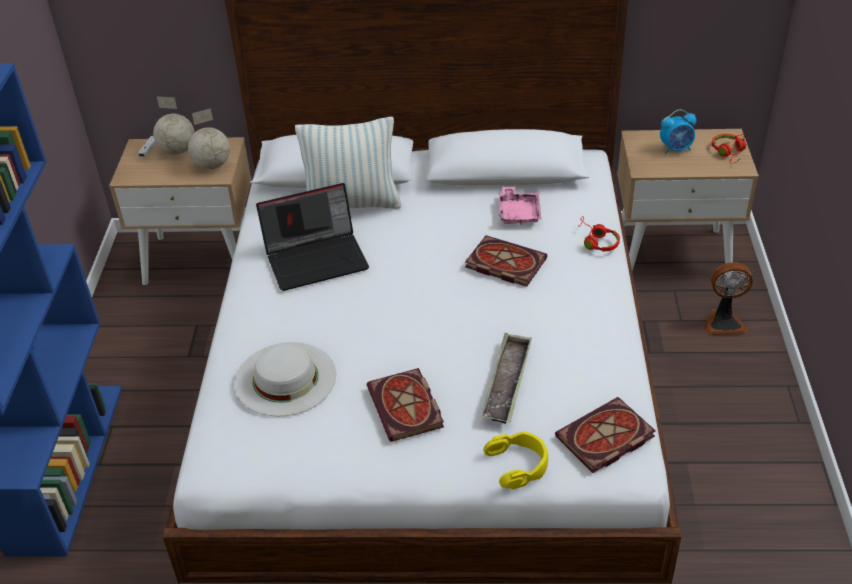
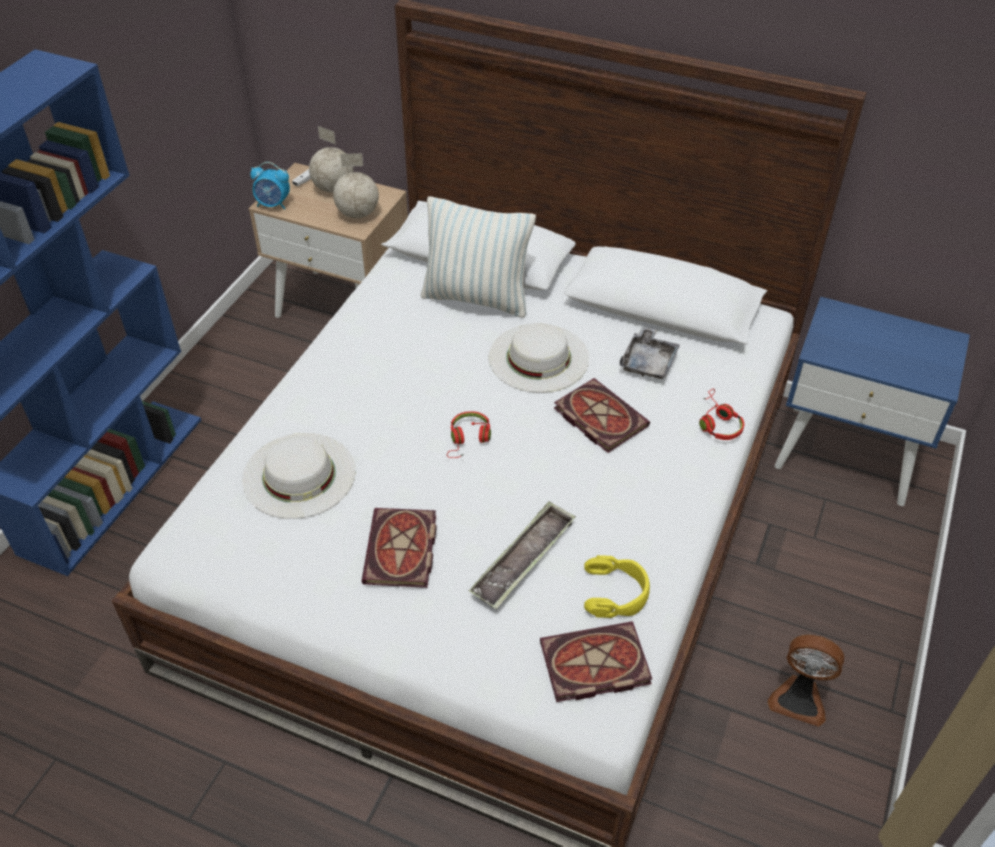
camera: 20 degrees right, 5 degrees up
(317, 258) = (406, 349): laptop -> none
(430, 234) = (538, 357): none -> white hat
(518, 213) = (648, 361): pink tray -> grey tray
(518, 464) = (482, 660): yellow headphones -> yellow headphones (616, 593)
(673, 253) = (847, 454): beige nightstand -> blue nightstand
(676, 149) = (873, 338): alarm clock -> alarm clock (273, 204)
(723, 322) = (864, 557): fan -> fan (799, 698)
(728, 153) = (936, 361): red headphones -> red headphones (468, 439)

